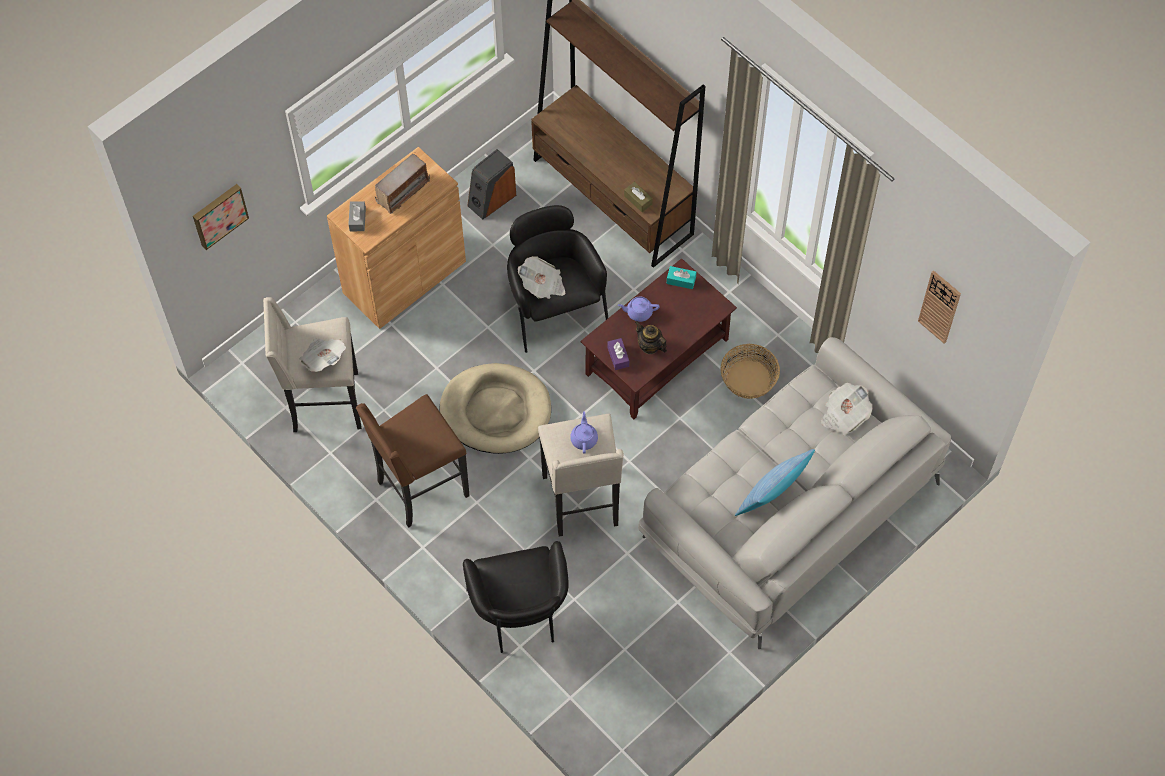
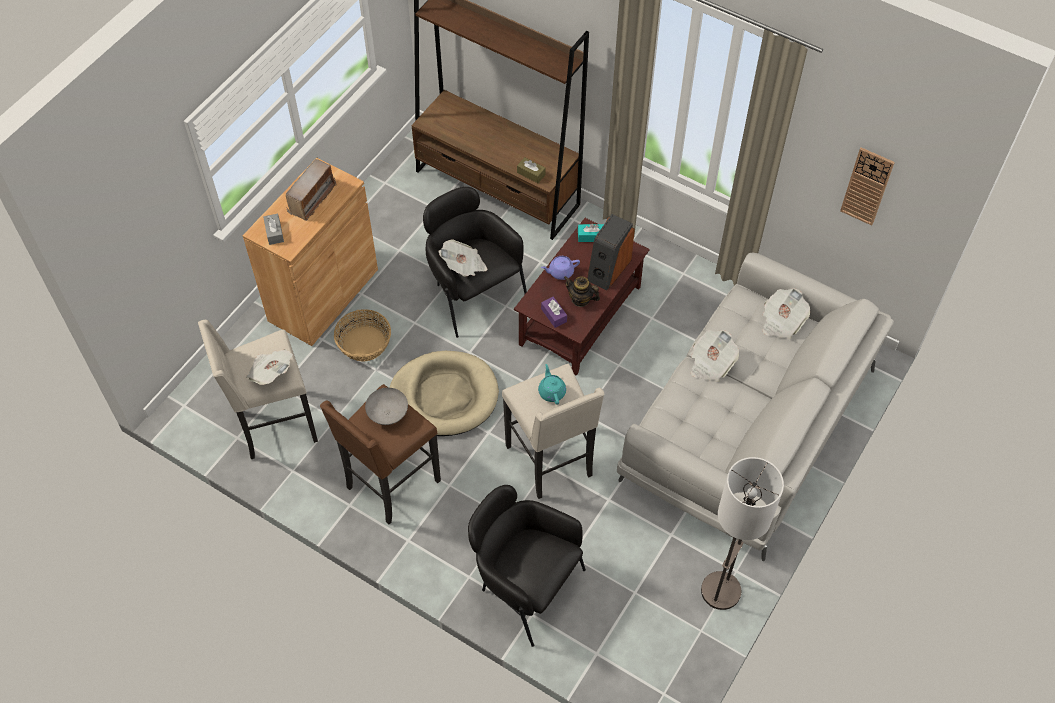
camera: 15 degrees left, 5 degrees down
(219, 215) = (135, 244): picture -> none
(422, 425) = (387, 414): none -> grey bowl
(491, 199) = (387, 212): speaker -> speaker (608, 269)
(521, 617) = (524, 586): black armchair -> black armchair turned 150 degrees clockwise
(584, 439) = (551, 391): purple teapot -> turquoise teapot
(708, 668) = (721, 591): none -> floor lamp
(748, 379) = (670, 317): basket -> basket (364, 344)
(757, 443) = (711, 363): none -> newspaper
(772, 499) = (742, 411): pillow -> none

